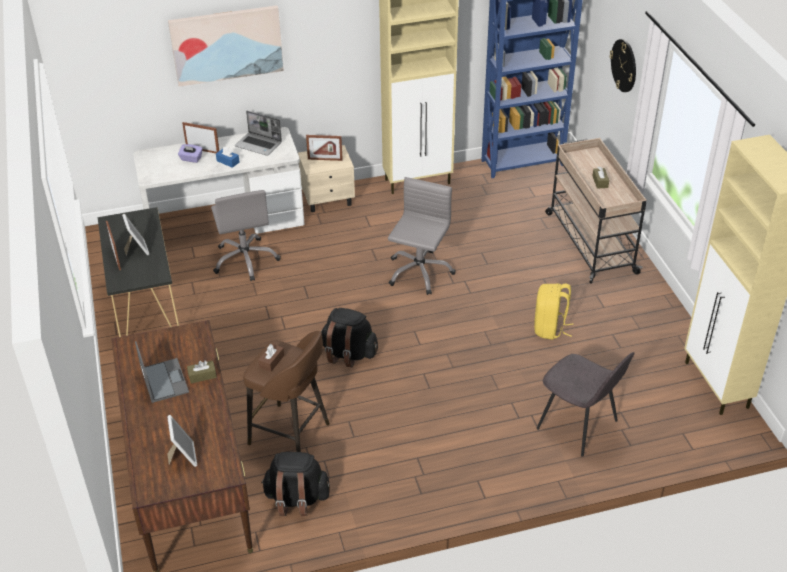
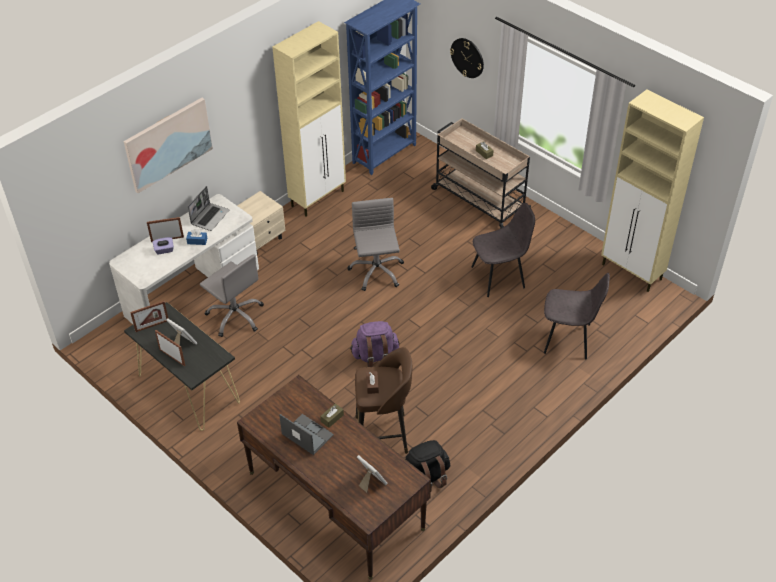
camera: 30 degrees left, 5 degrees up
(259, 145) = (210, 217): laptop -> laptop turned 60 degrees counterclockwise
(325, 159) = (255, 209): picture frame -> picture frame (152, 326)
(348, 353) = (375, 356): black backpack -> purple backpack
(550, 328) = (499, 277): yellow backpack -> grey chair

